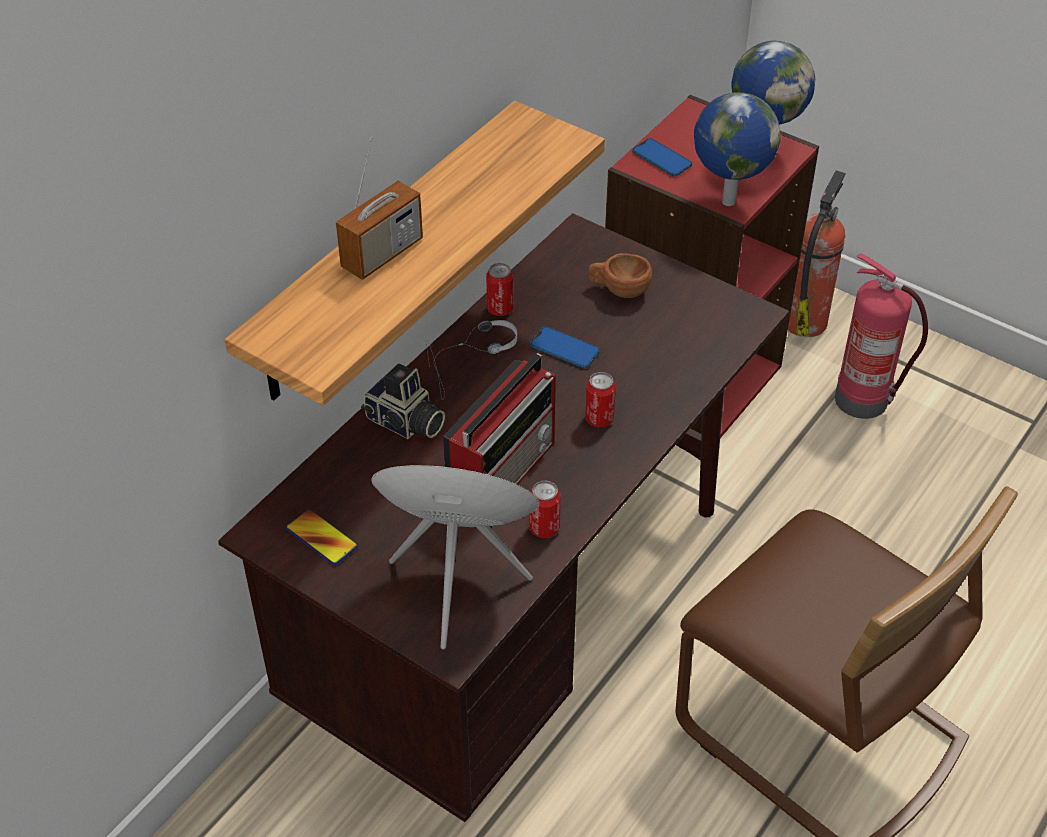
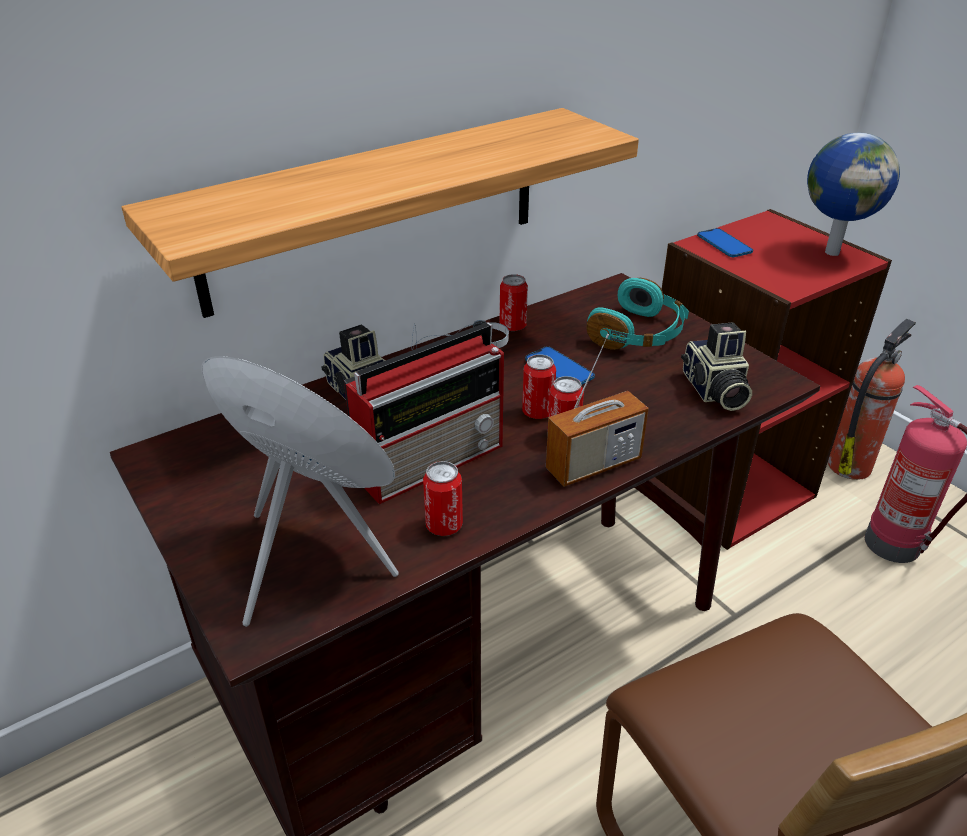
camera: 20 degrees right, 10 degrees down
(321, 538) = (206, 474): phone -> none
(382, 254) = (341, 175): radio -> radio (593, 465)
(567, 400) = (537, 412): none -> can
(619, 290) = (639, 334): brown cup -> turquoise headphones
(704, 340) = (713, 391): none -> camera
(727, 201) = (779, 283): globe -> none

